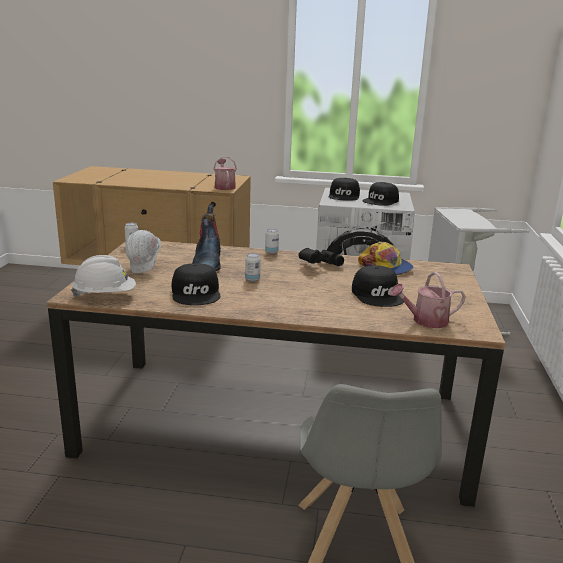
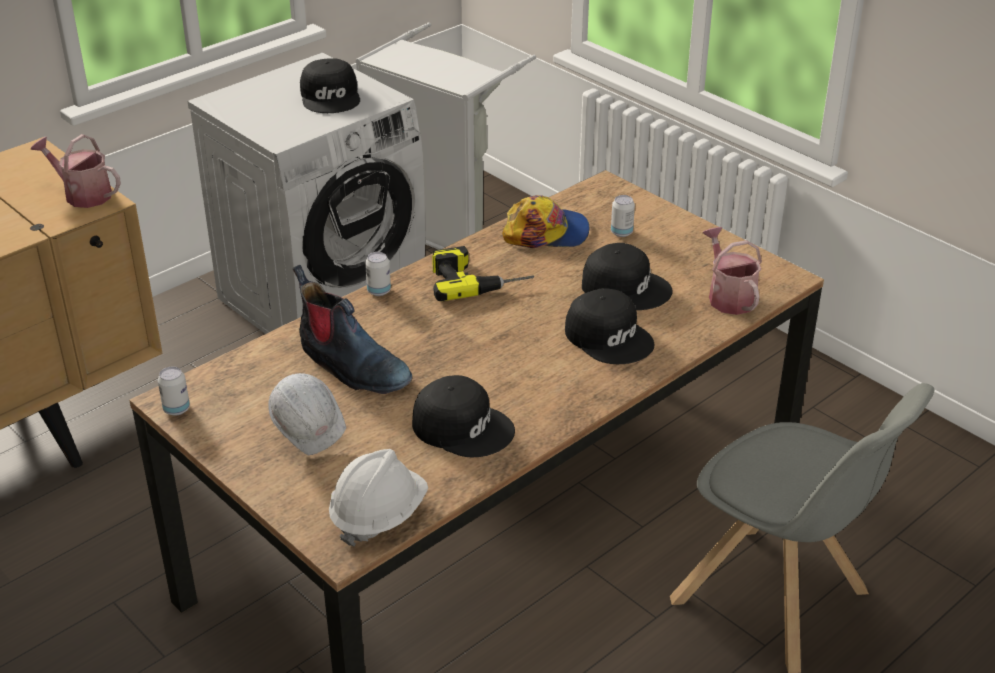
camera: 50 degrees left, 15 degrees up
(252, 279) = (466, 357): can -> can (621, 233)
(318, 265) = (478, 279): black binoculars -> power drill
(344, 196) = (262, 110): black cap -> black cap (609, 336)
(425, 321) = (728, 296): watering can -> watering can turned 135 degrees clockwise

